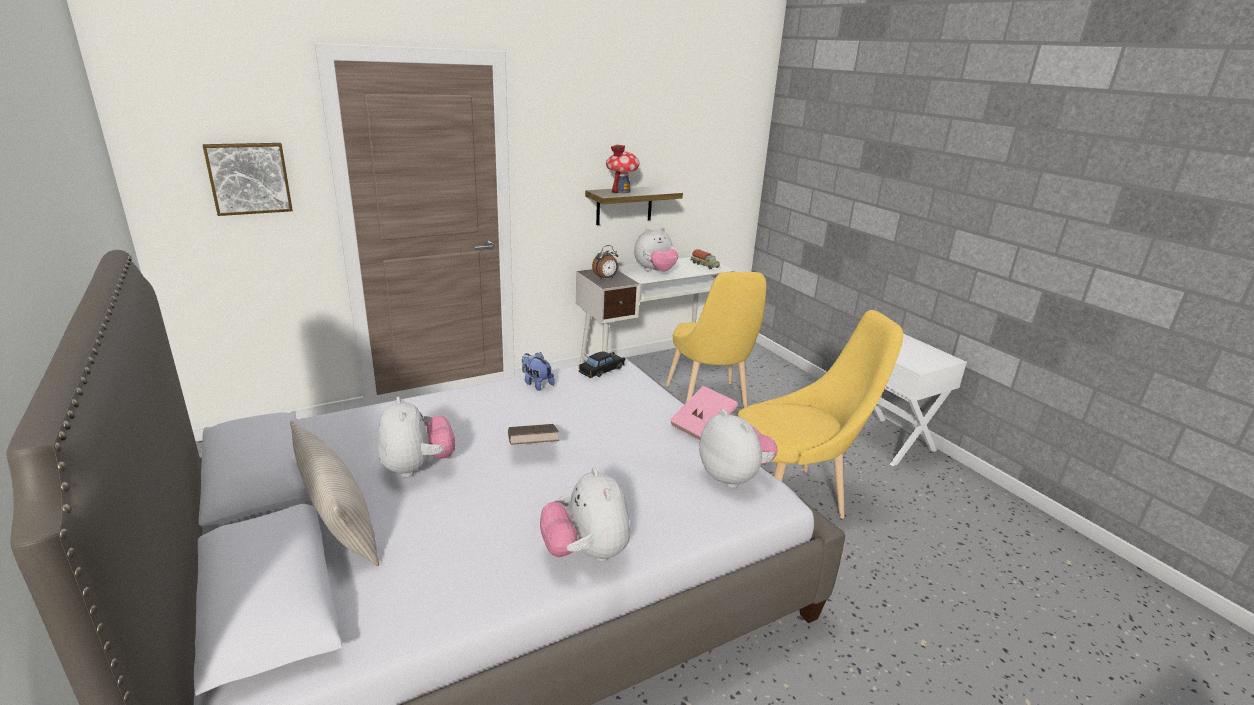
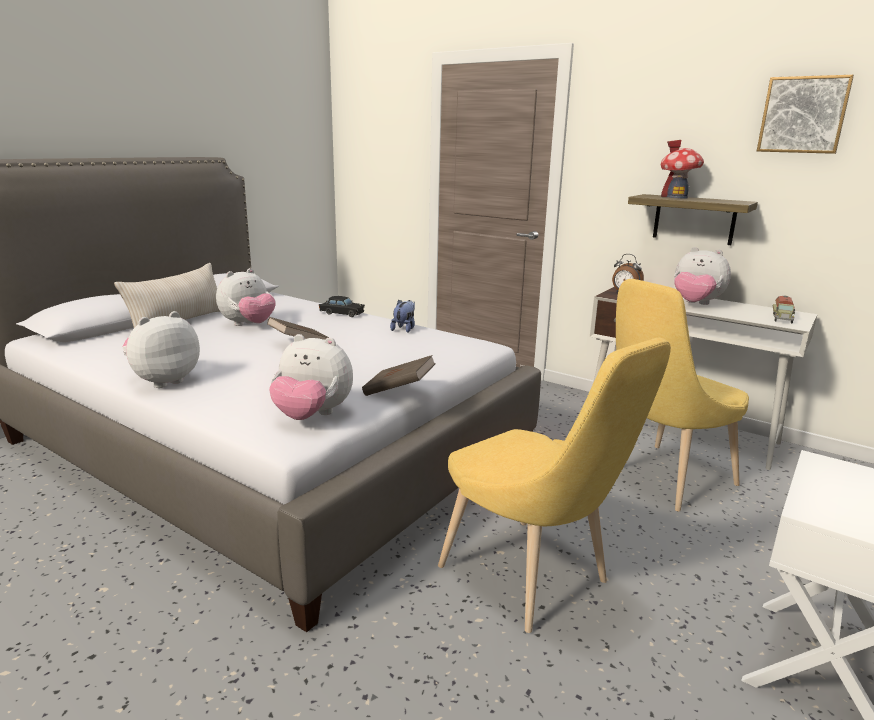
camera: 65 degrees right, 5 degrees down
(249, 178) = (386, 153): picture -> picture (803, 115)
(601, 370) = (462, 342): black toy car -> black toy car (342, 313)
(702, 427) = (399, 391): pink book -> brown book
(734, 477) = (312, 416): plush toy -> plush toy turned 75 degrees clockwise

